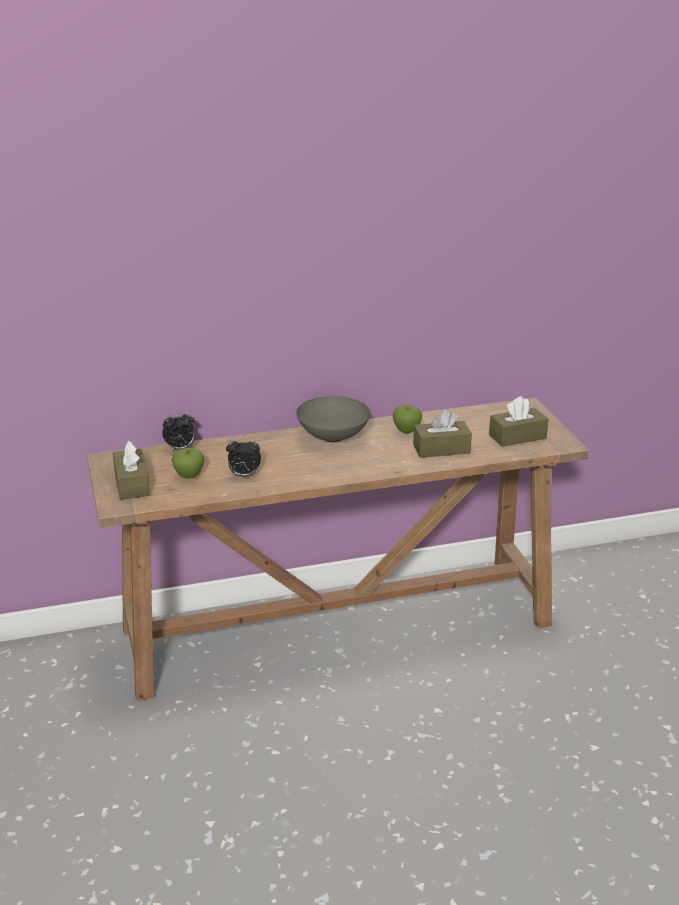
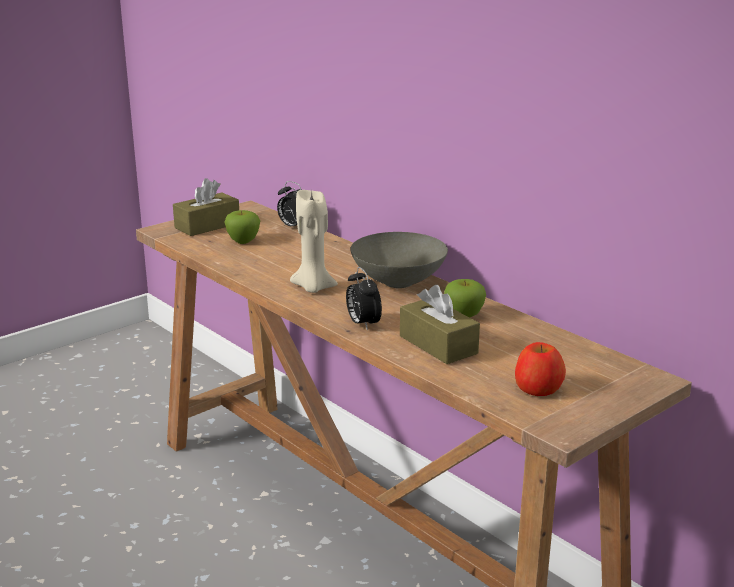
camera: 65 degrees right, 5 degrees down
(244, 476) = (264, 262): alarm clock -> alarm clock (362, 324)
(314, 468) = (313, 288): none -> beige candle
(517, 436) = (538, 388): brown tissue box -> apple

